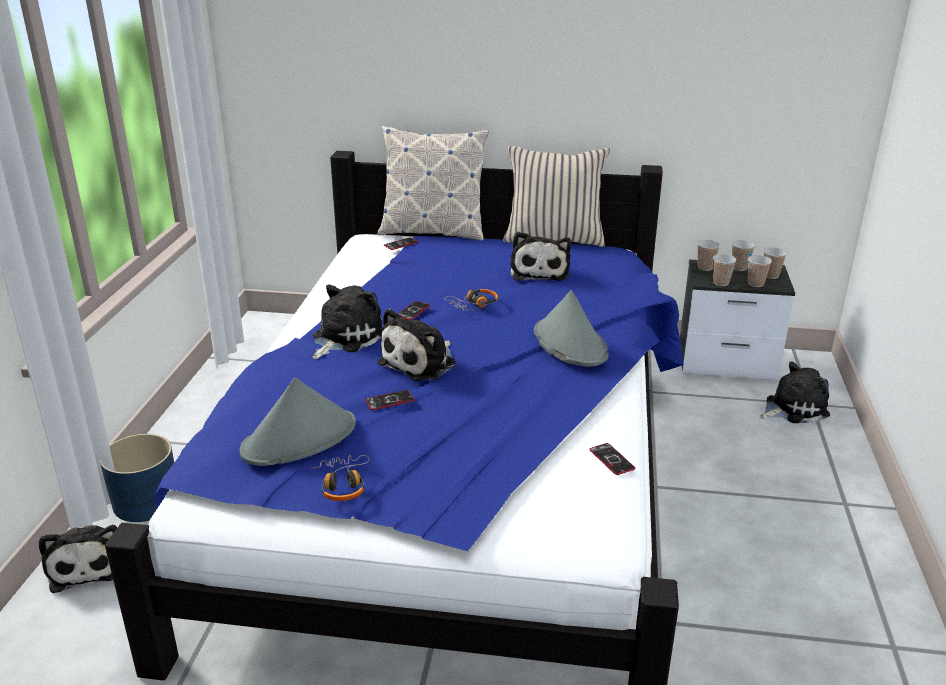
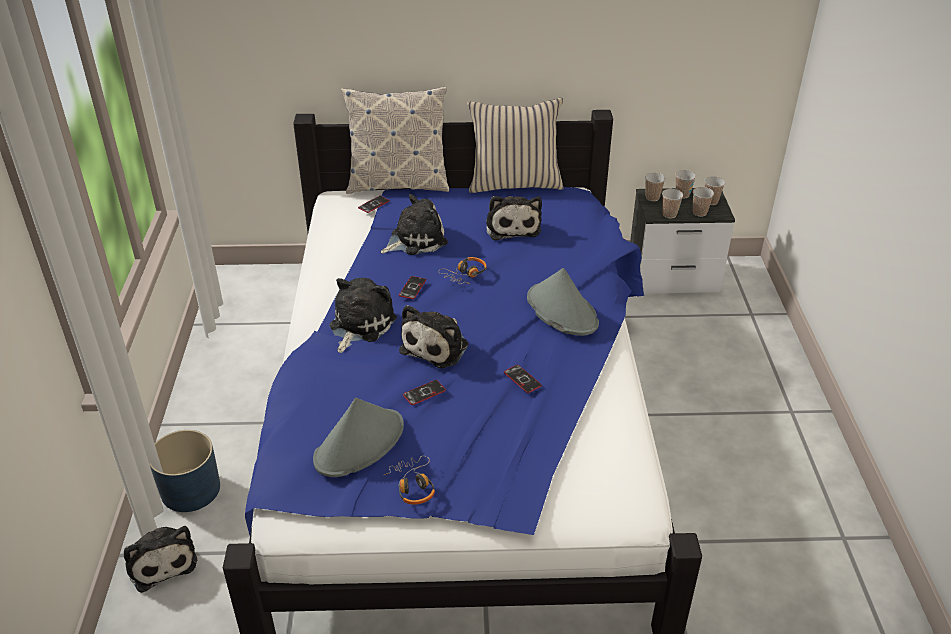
camera: 10 degrees left, 10 degrees up
(611, 460) = (623, 428): phone -> phone (522, 379)
(793, 408) = (736, 320): plush toy -> plush toy (415, 239)

